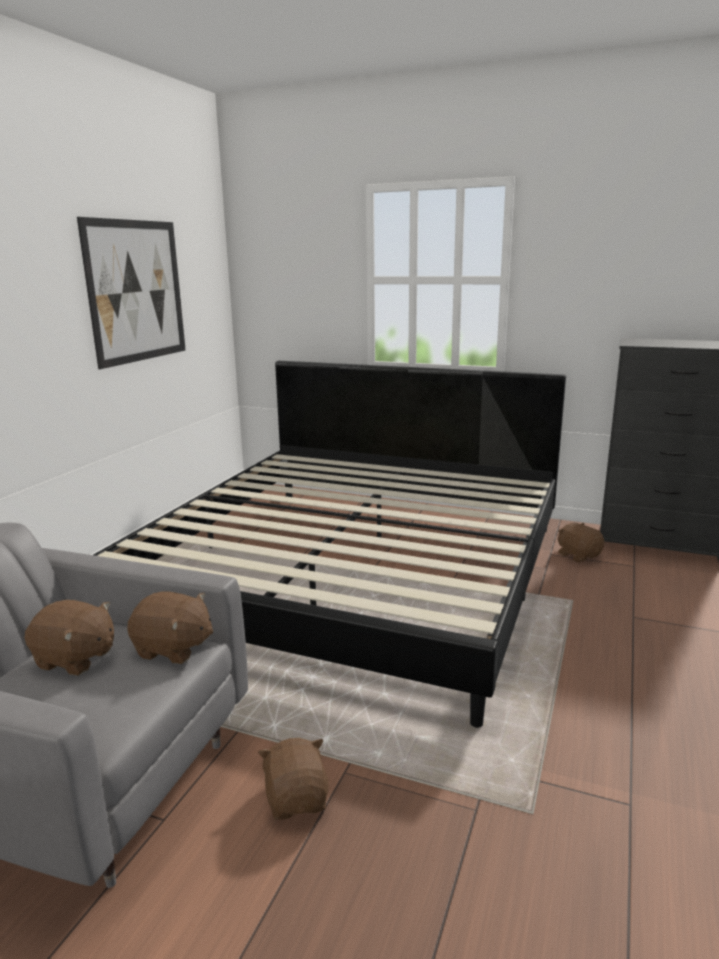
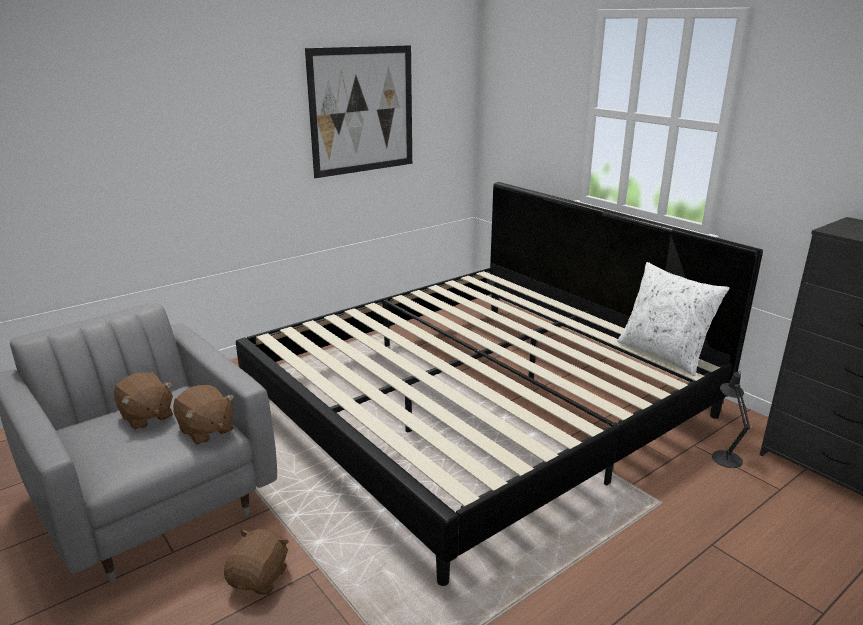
camera: 30 degrees right, 5 degrees up
(501, 483) = (663, 354): none -> white pillow
(578, 555) = (725, 456): brown plush toy -> black table lamp

